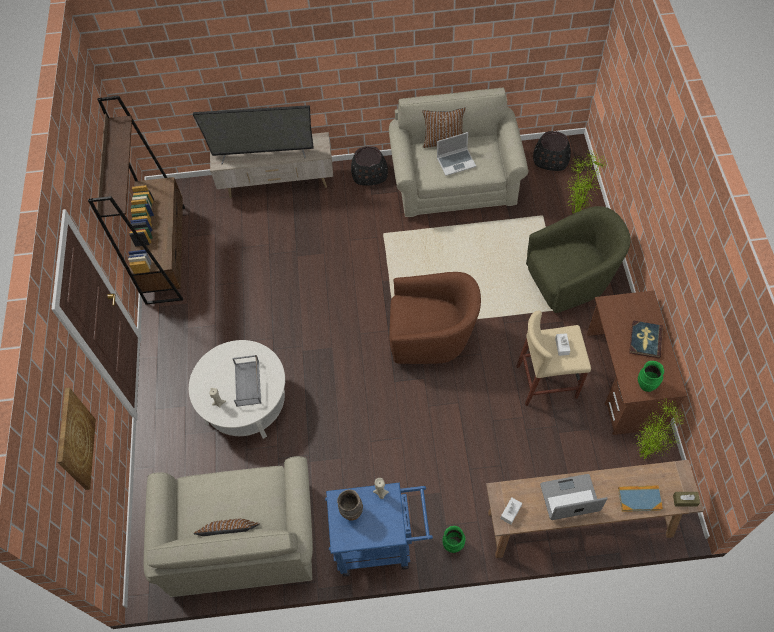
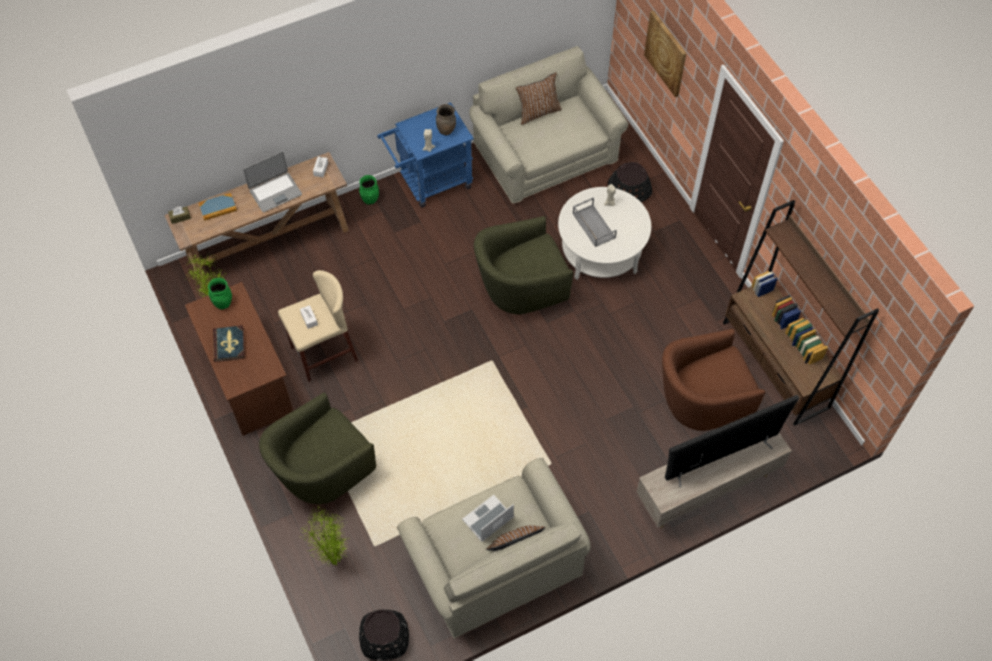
camera: 155 degrees right, 0 degrees up
(339, 388) = (521, 288): none -> green armchair
(369, 173) = (604, 540): black planter -> black planter (629, 191)
(431, 338) = (451, 362): brown armchair -> brown armchair (702, 400)

